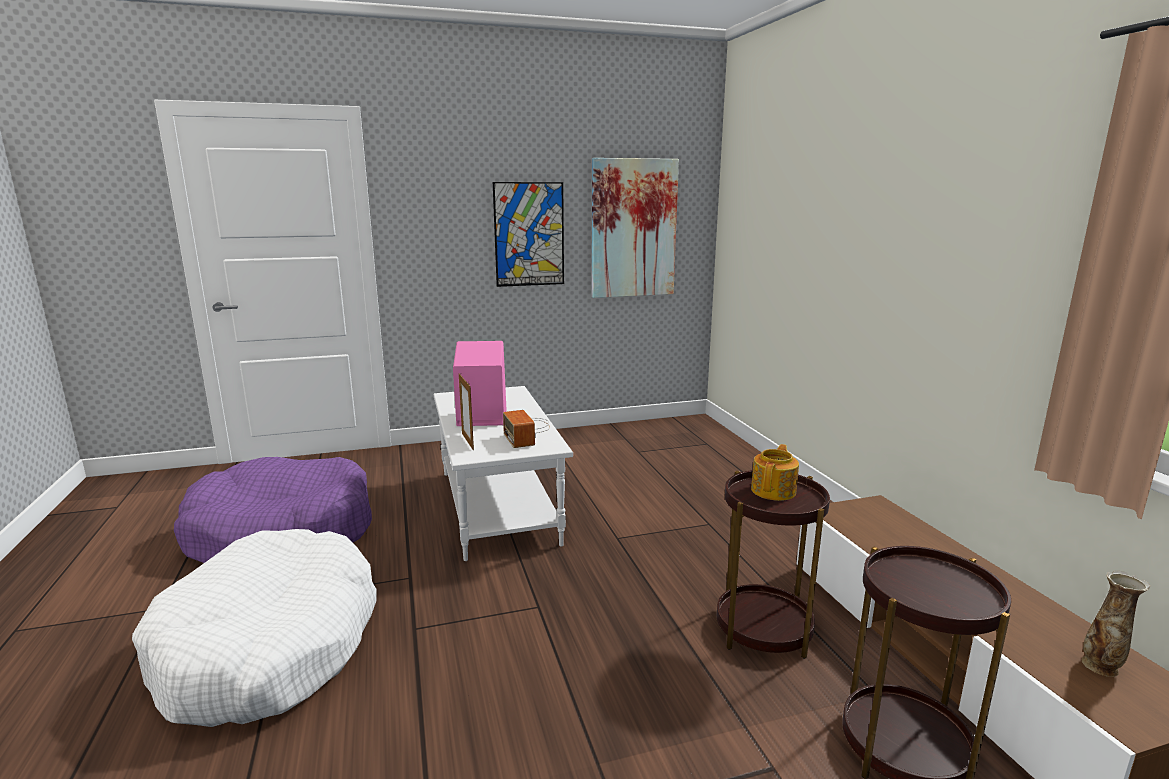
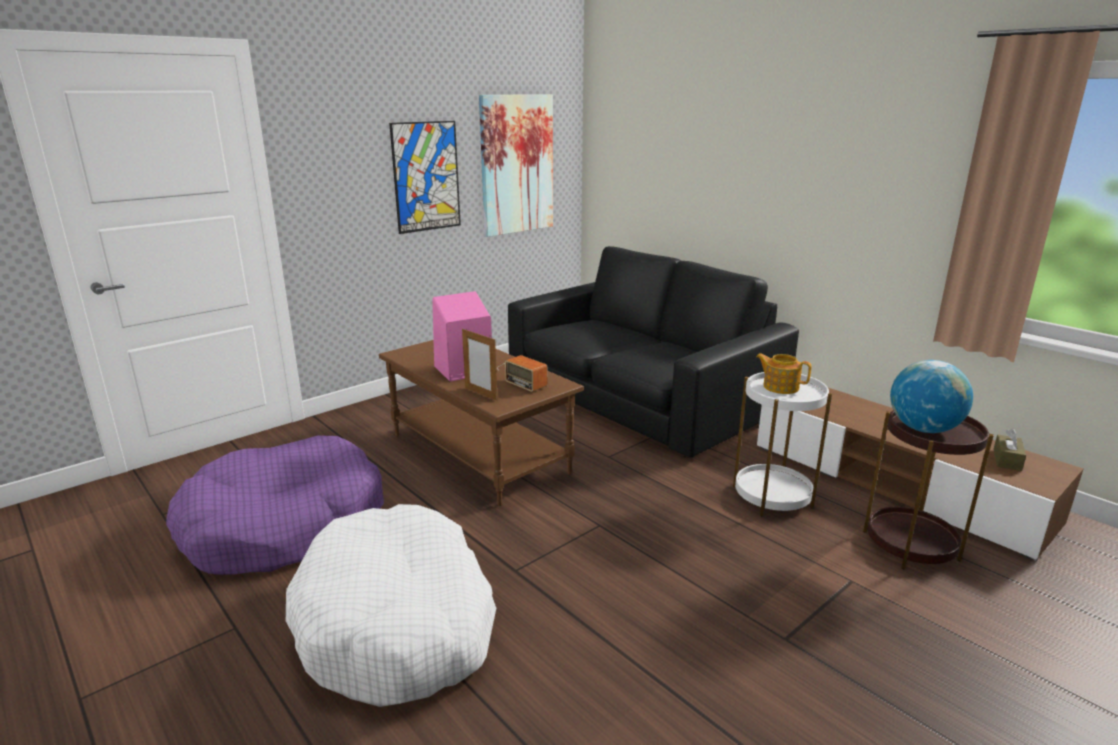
camera: 25 degrees left, 5 degrees up
(499, 506) = (480, 453): white coffee table -> brown coffee table
(710, 483) = (639, 396): none -> black sofa
(763, 629) = (772, 496): brown side table -> white side table
(774, 490) = (780, 387): teapot -> teapot turned 60 degrees counterclockwise
(913, 582) = (923, 429): none -> globe
(1101, 667) = (1007, 460): vase -> brown tissue box

